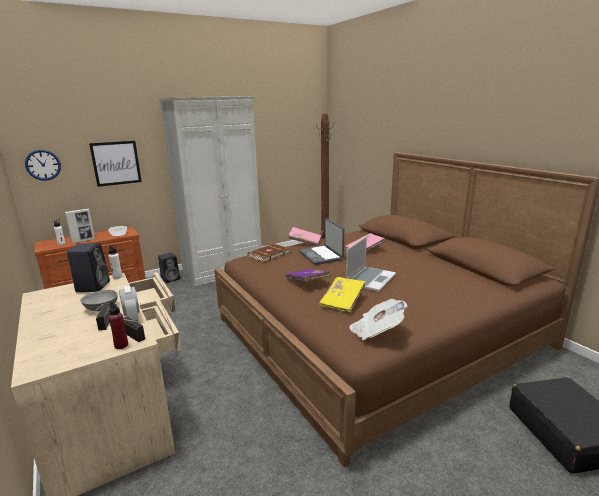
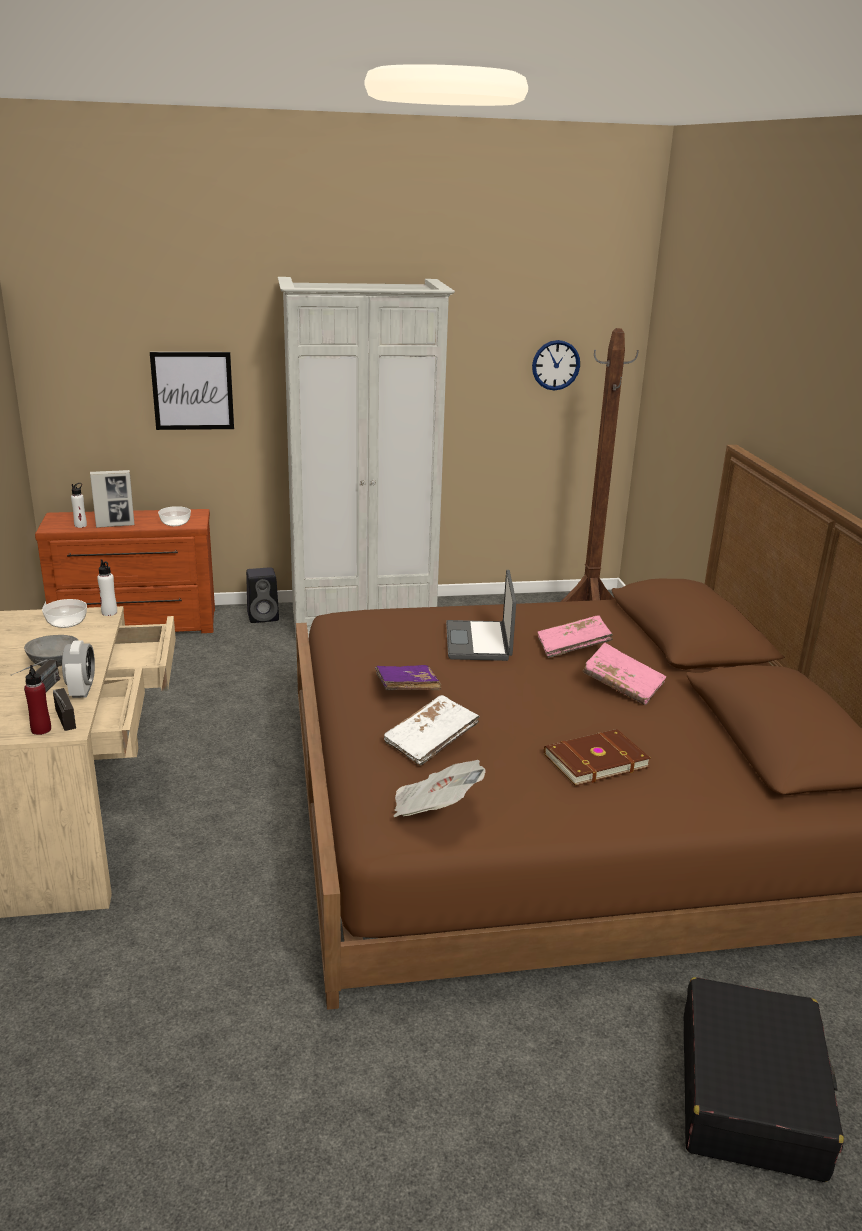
camera: 20 degrees right, 5 degrees up
(43, 165) = (72, 383): wall clock -> wall clock (556, 365)
(93, 286) = (66, 622): black speaker -> bowl
(268, 254) = (389, 618): brown book -> brown book (594, 760)
(304, 242) = (478, 605): pink book -> pink book (622, 685)
(342, 301) = (431, 742): yellow book -> white book
(370, 279) = (520, 712): laptop -> none

